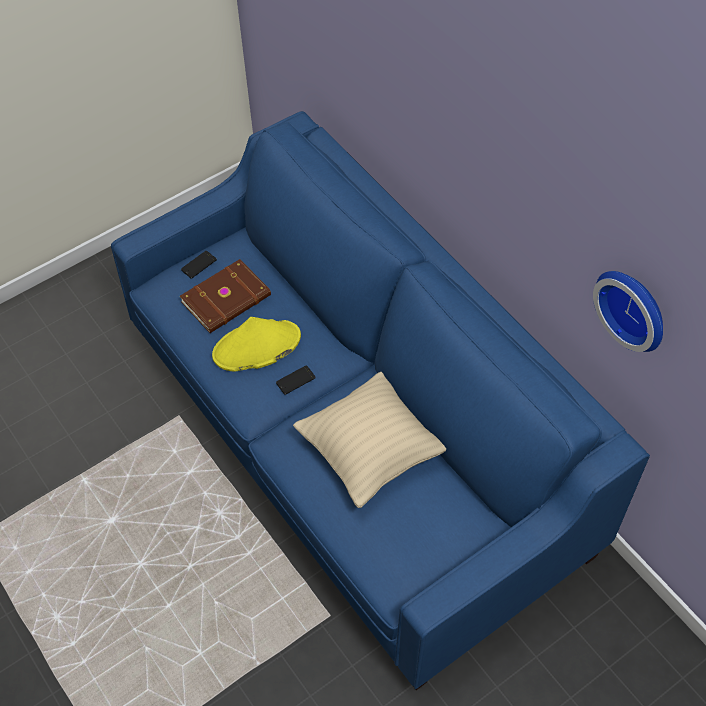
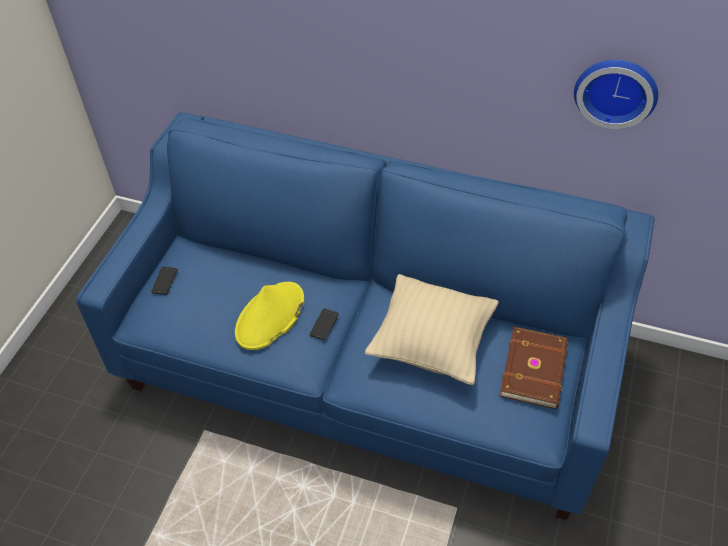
camera: 35 degrees left, 5 degrees down
(227, 299) = (213, 294): brown book -> brown book (535, 369)

